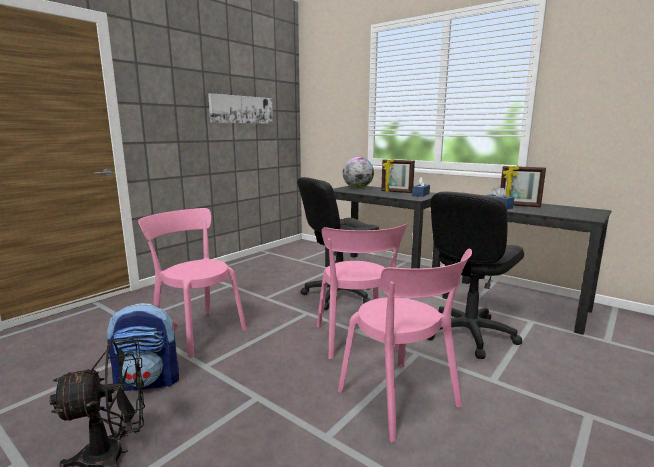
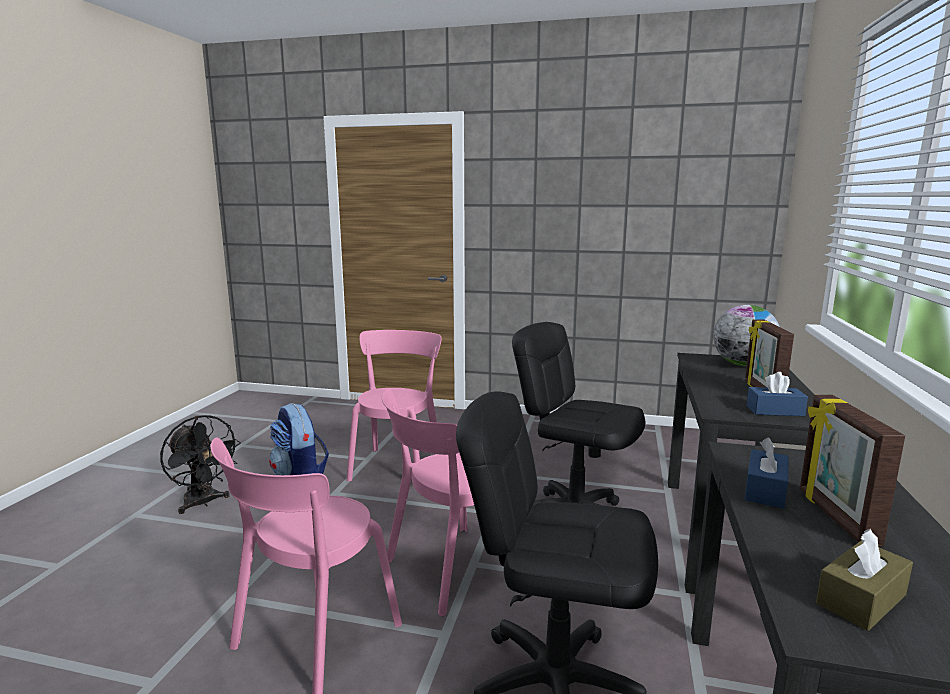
camera: 65 degrees right, 0 degrees up
(241, 109) = (643, 207): picture -> none
(571, 213) = (861, 599): none -> brown tissue box

